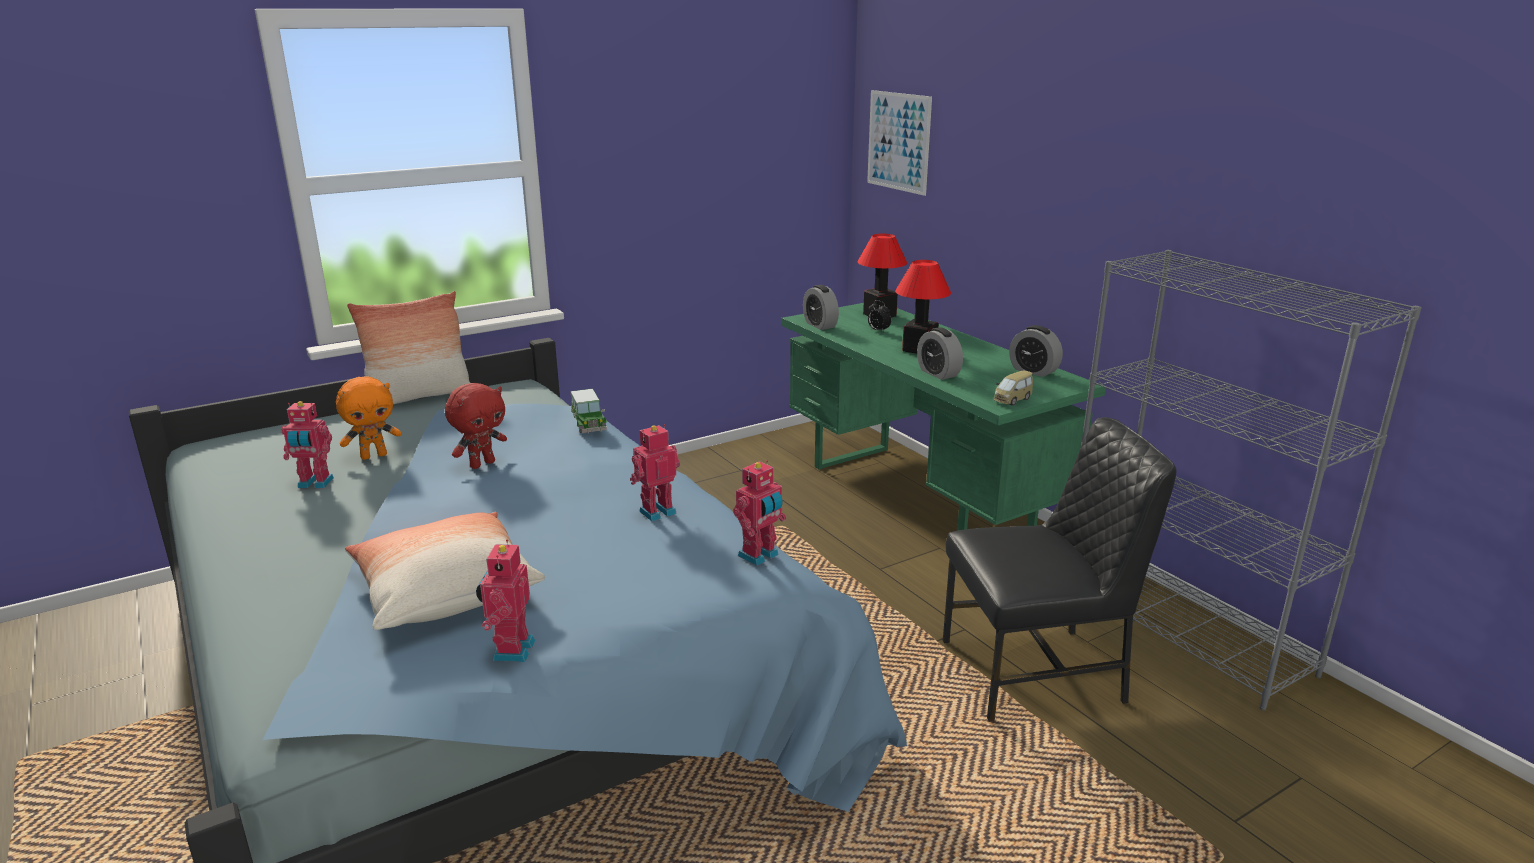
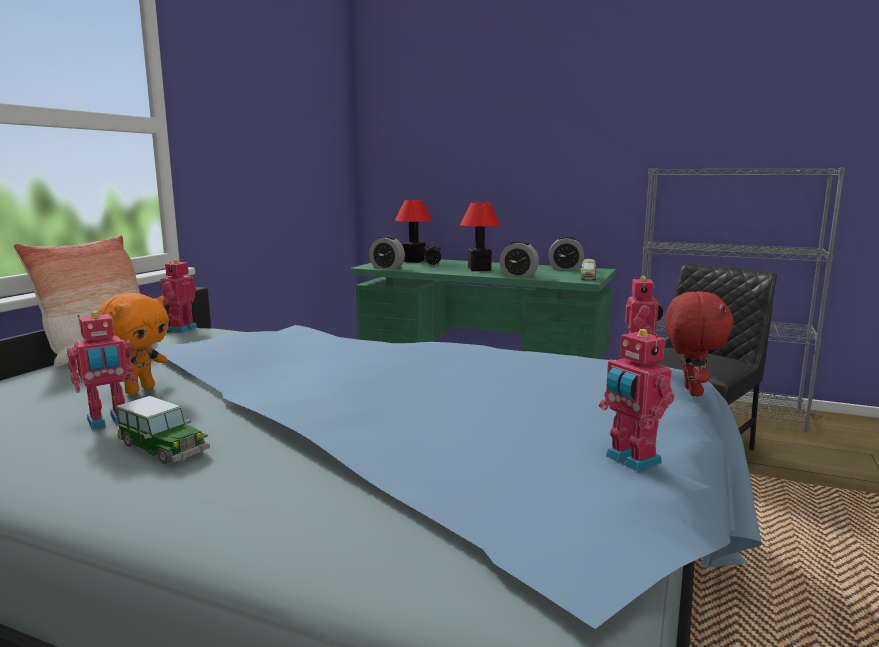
camera: 35 degrees left, 10 degrees down
(445, 591) = (468, 445): pillow -> none
(482, 464) = (281, 370): red plush toy -> red plush toy (690, 391)
(588, 423) = (326, 333): toy car -> toy car (163, 449)
(656, 511) = (509, 361): toy robot -> toy robot (181, 329)
(898, 141) = (403, 136): picture -> none

